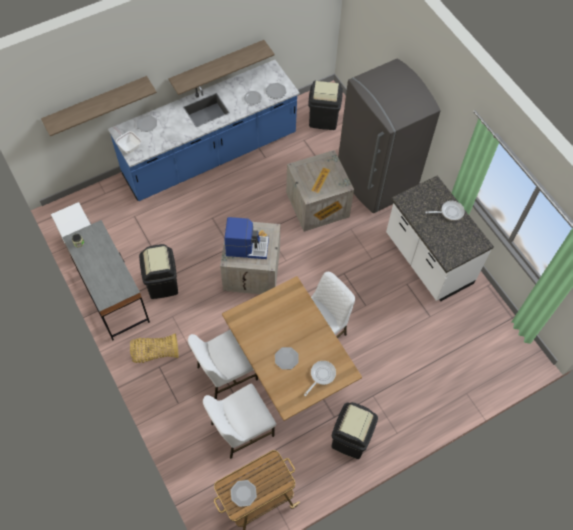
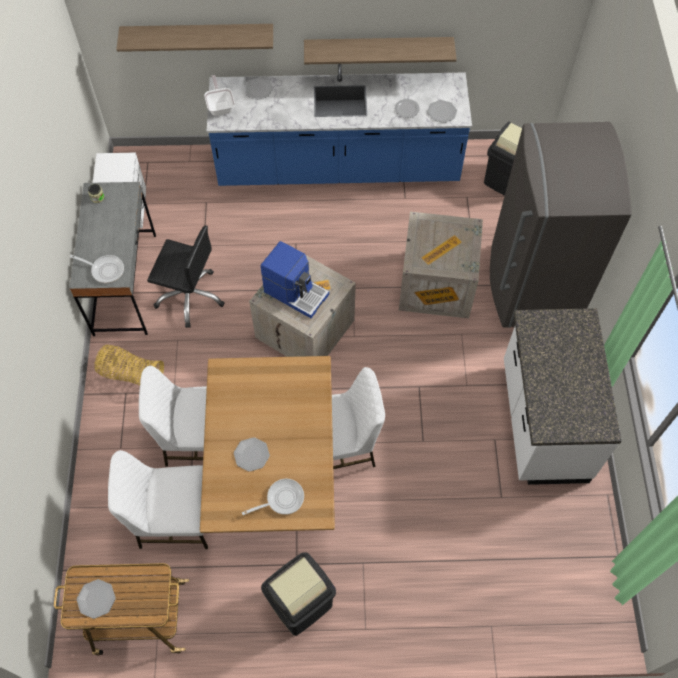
camera: 30 degrees right, 0 degrees up
(163, 284) = (190, 296): black trash can -> black office chair
(449, 212) = (585, 365): frying pan -> frying pan (105, 270)

